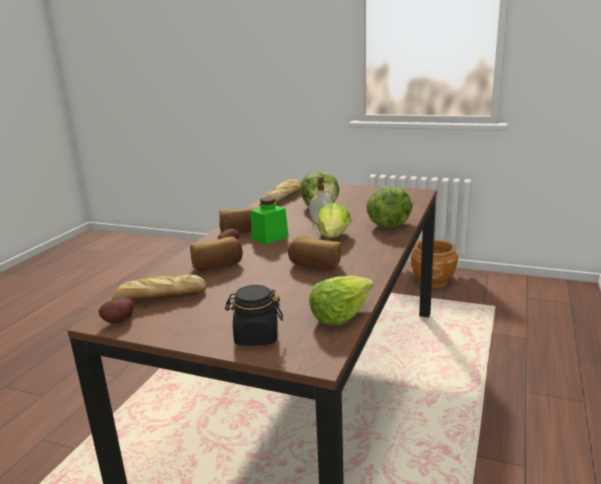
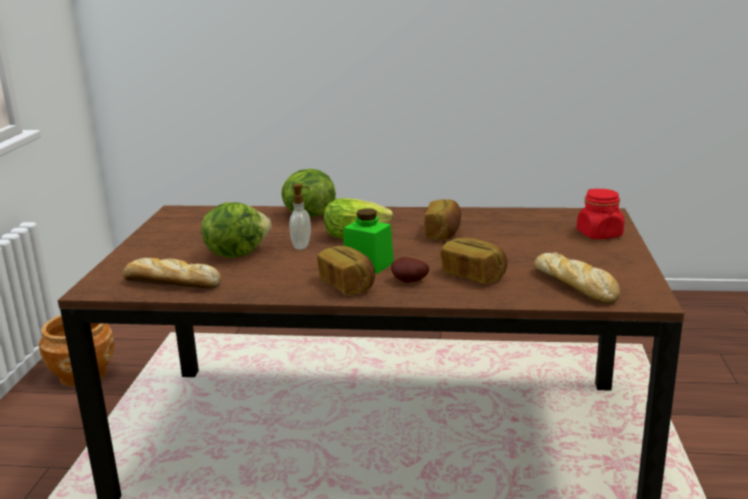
camera: 105 degrees left, 0 degrees up
(120, 321) = (640, 291): potato -> none
(256, 336) = (599, 234): black jar -> red jar
(340, 315) = (536, 214): lettuce -> none

